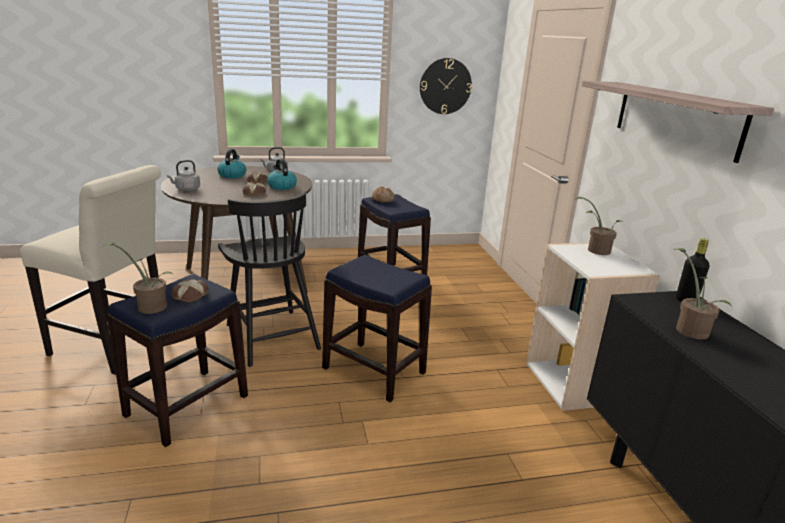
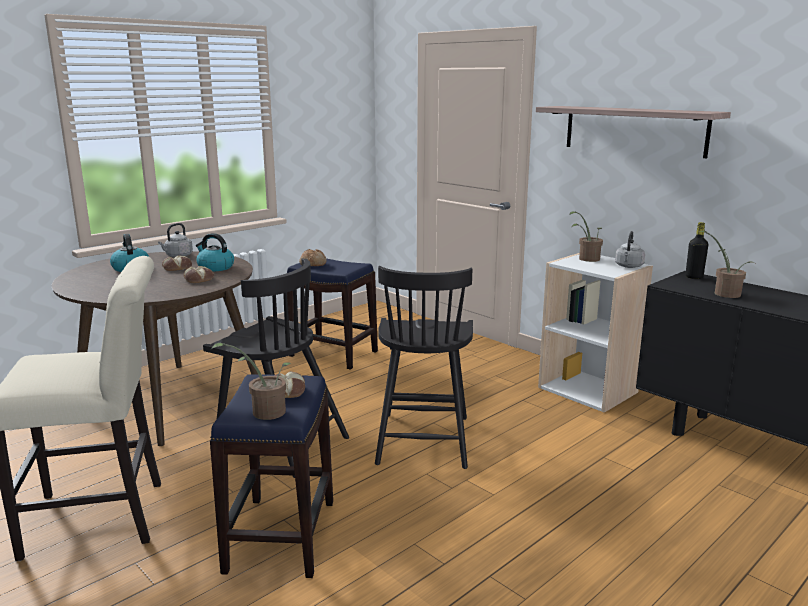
camera: 30 degrees left, 5 degrees down
(186, 189) = (107, 292): grey kettle -> grey kettle (628, 266)
(373, 371) = (423, 437): stool -> black chair
(445, 86) = (327, 129): wall clock -> none

